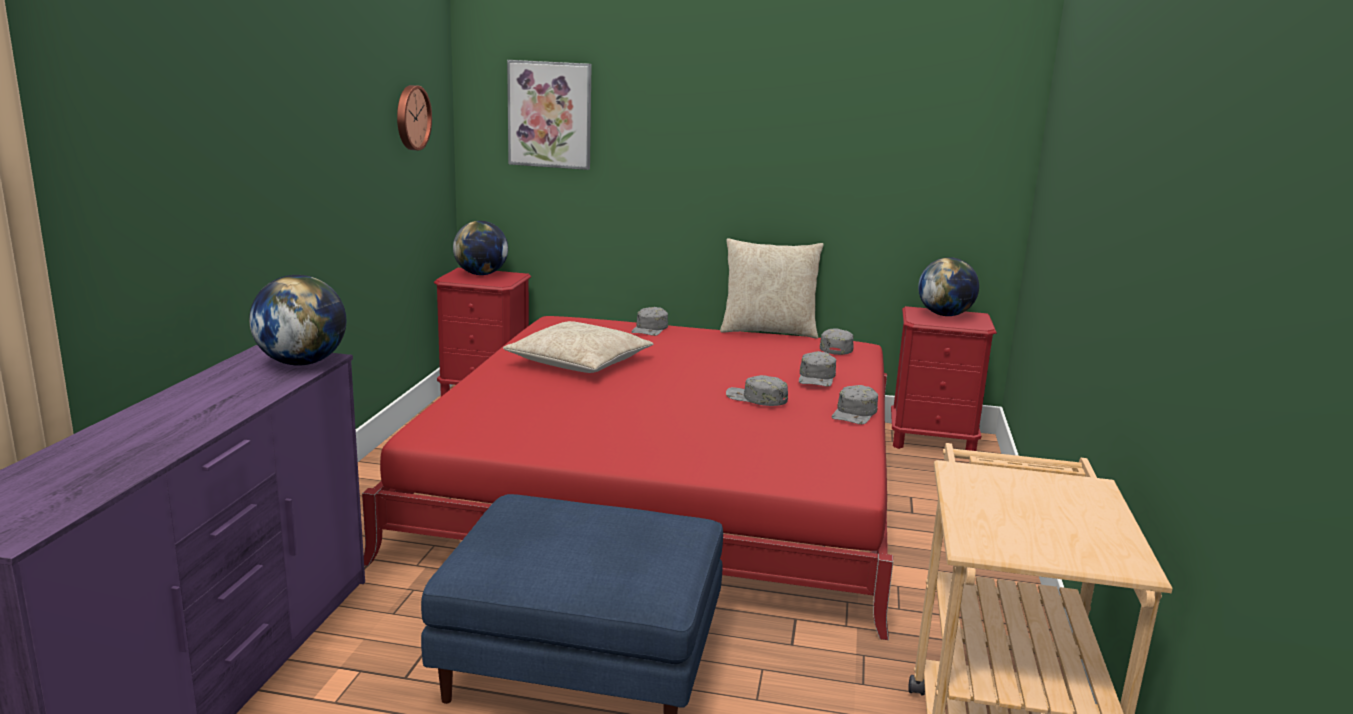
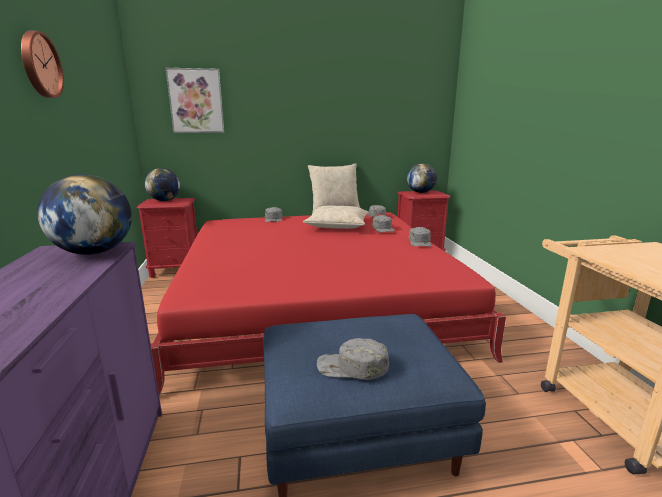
camera: 20 degrees left, 0 degrees up
(411, 117) = (111, 98): wall clock -> wall clock (39, 65)
(579, 362) = (251, 239): beige pillow -> beige pillow (337, 225)
(756, 398) = (365, 242): grey cap -> grey cap (352, 367)

